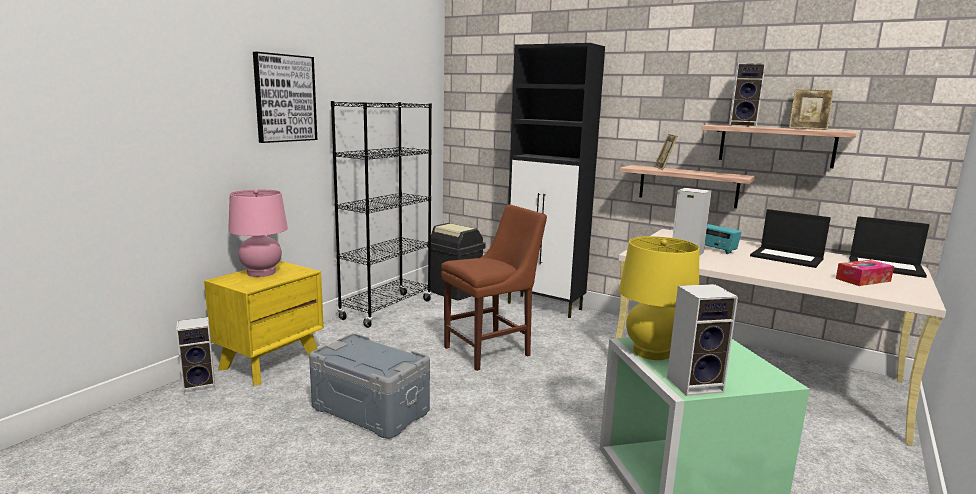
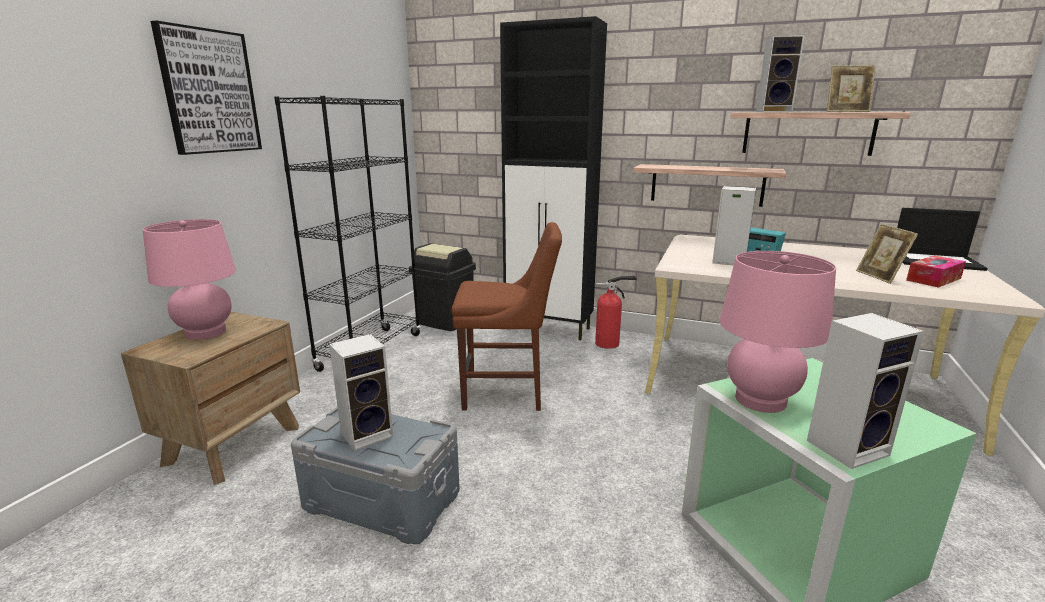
camera: 10 degrees left, 5 degrees up
(201, 386) = (136, 496): speaker -> speaker (368, 433)
(271, 362) = (234, 444): yellow nightstand -> brown nightstand
(491, 350) = (508, 392): brown chair -> brown chair turned 45 degrees clockwise
(595, 323) = (610, 343): none -> fire extinguisher
(651, 352) = (760, 400): yellow table lamp -> pink table lamp
(663, 168) = (681, 166): picture frame -> picture frame (879, 277)
(787, 257) = (834, 258): laptop -> none

